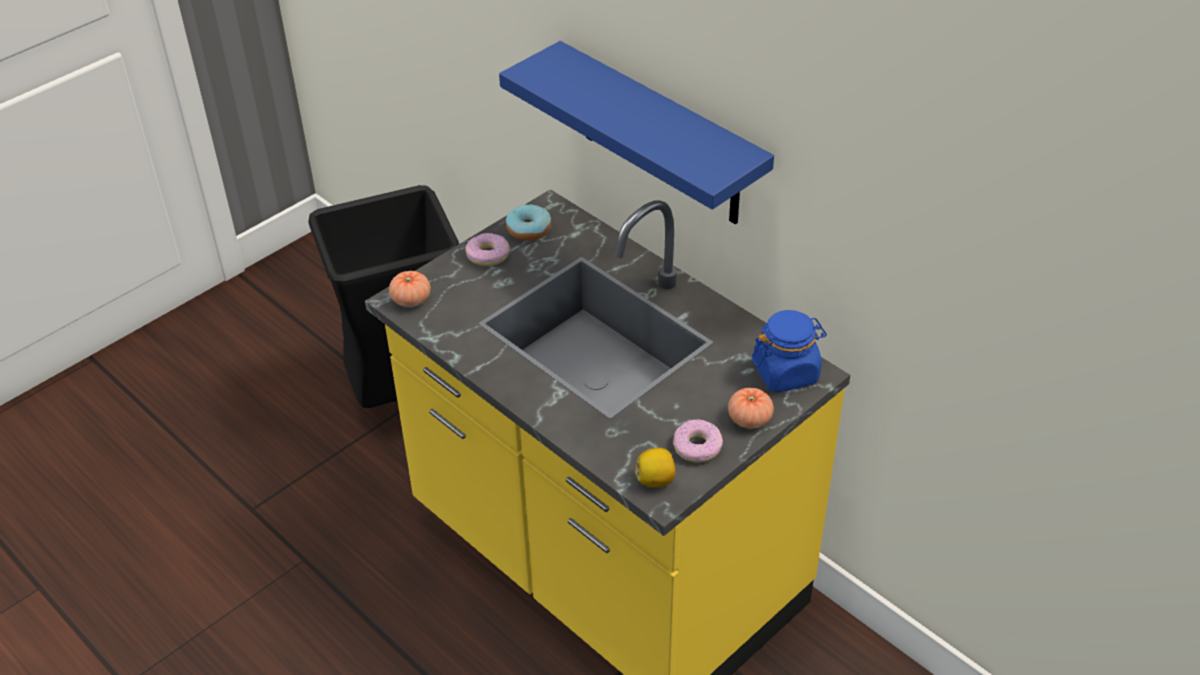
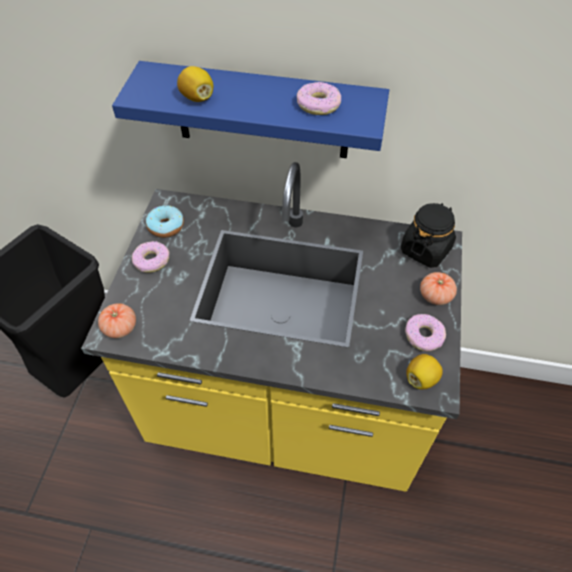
camera: 35 degrees left, 10 degrees up
(579, 94) = (197, 97): none -> lemon
(685, 142) = (318, 104): none -> donut
(786, 372) = (425, 249): blue jar -> black jar

